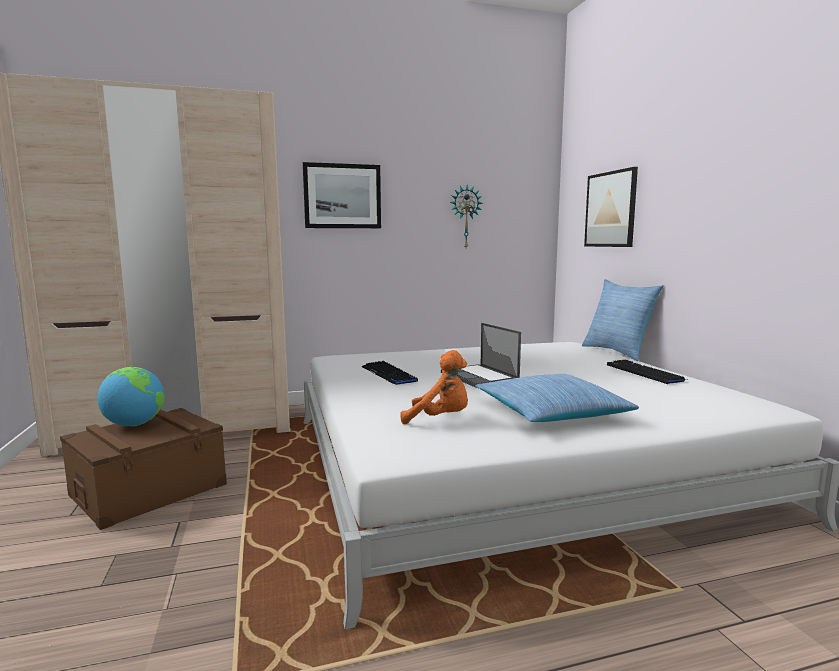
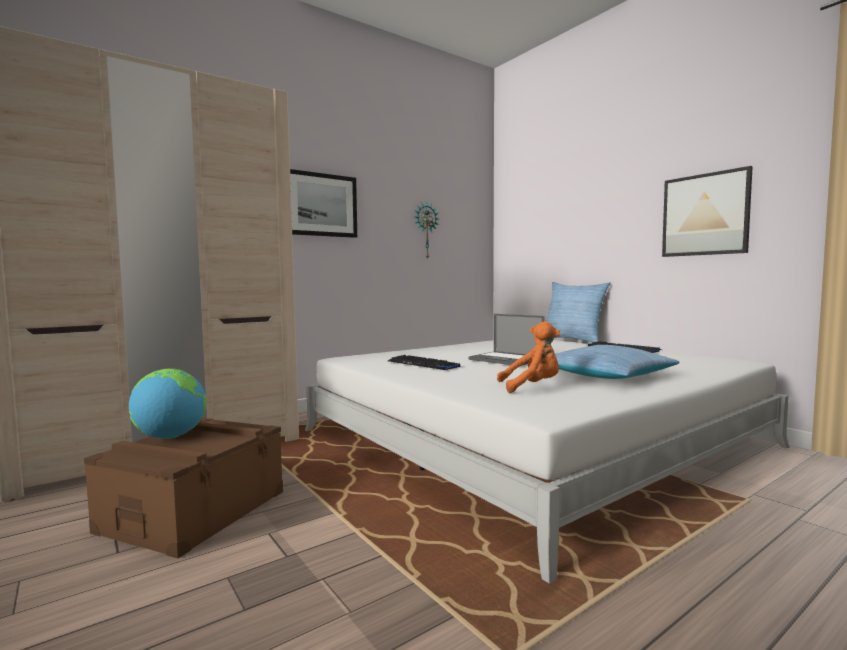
camera: 20 degrees left, 5 degrees down
(610, 209) = (551, 225): picture -> picture (705, 214)

